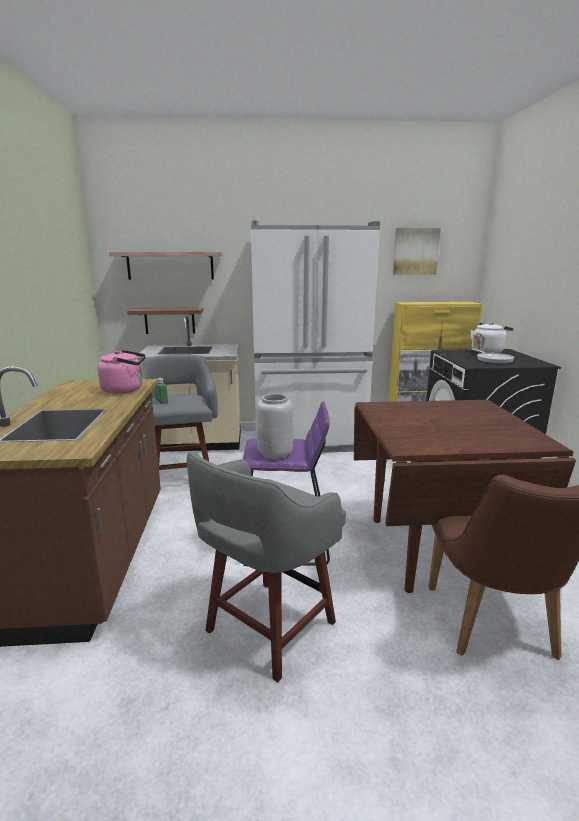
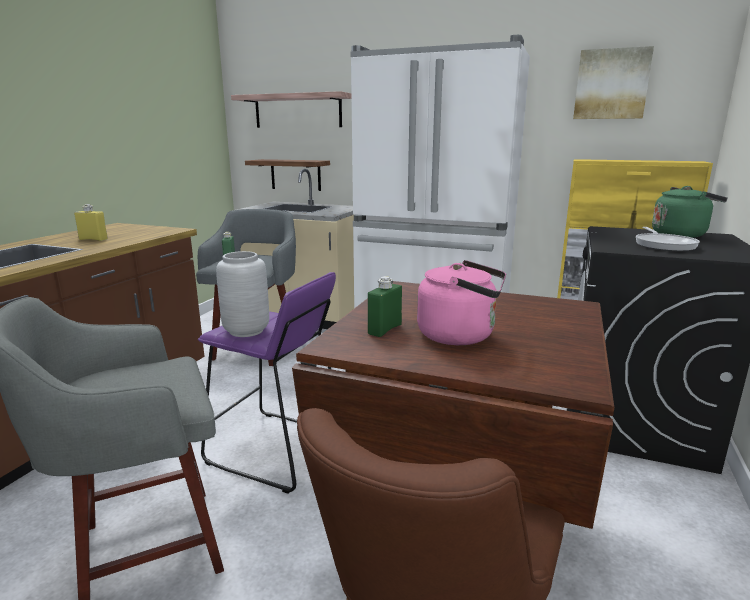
camera: 25 degrees right, 0 degrees up
(90, 399) = (93, 239): none -> yellow bottle
(125, 390) = (142, 235): pink kettle -> pink kettle (460, 335)
(414, 433) = (384, 329): none -> green bottle
(488, 351) = (680, 234): white kettle -> green kettle

